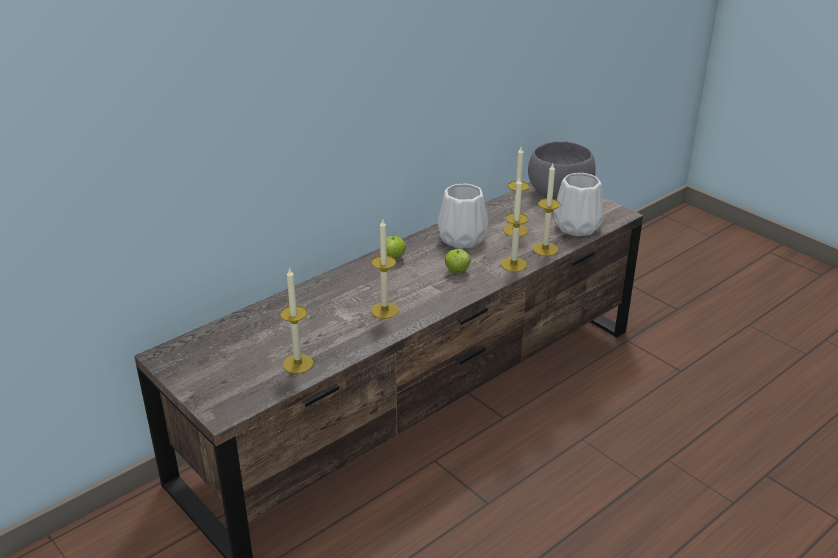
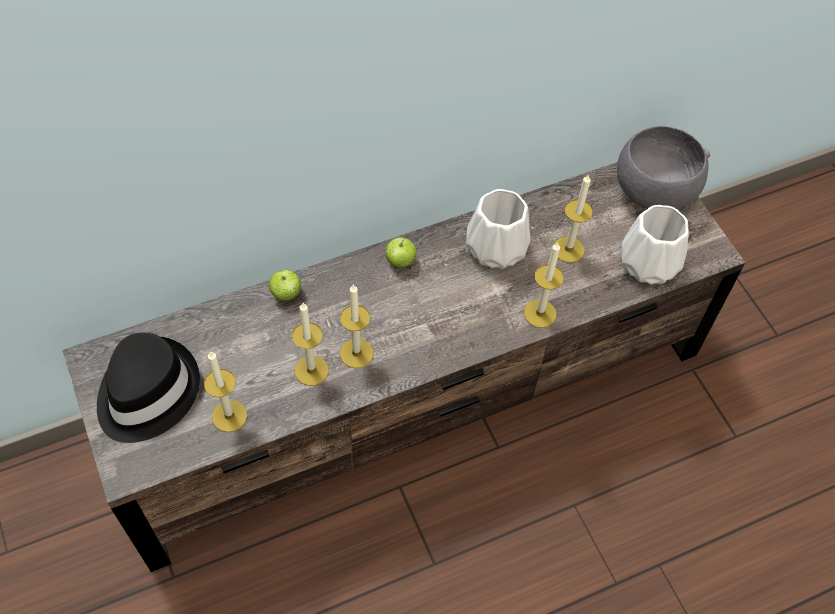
camera: 15 degrees right, 25 degrees up
(219, 364) = (146, 392): none -> black hat
(457, 271) = (467, 307): apple -> apple (286, 293)
(545, 249) = (590, 295): candle -> candle (311, 370)

